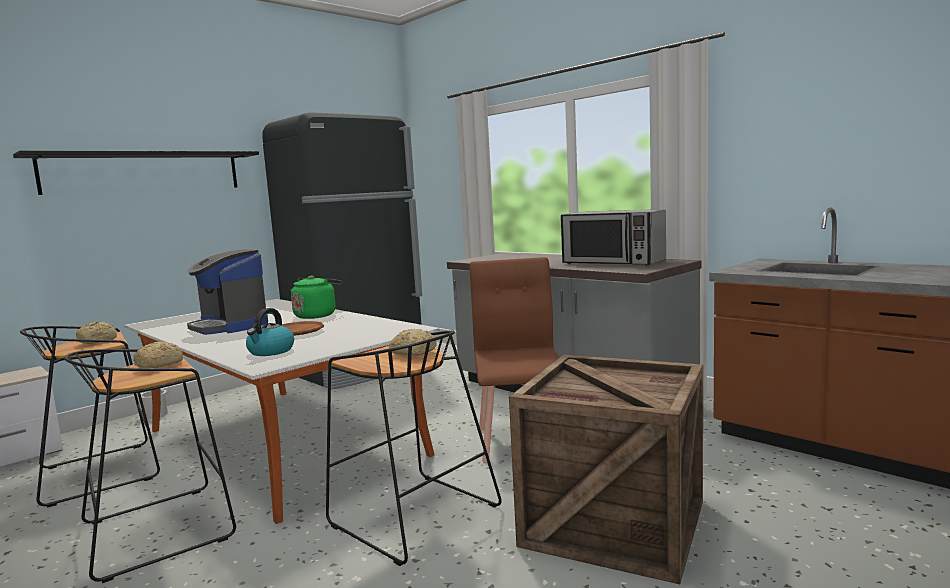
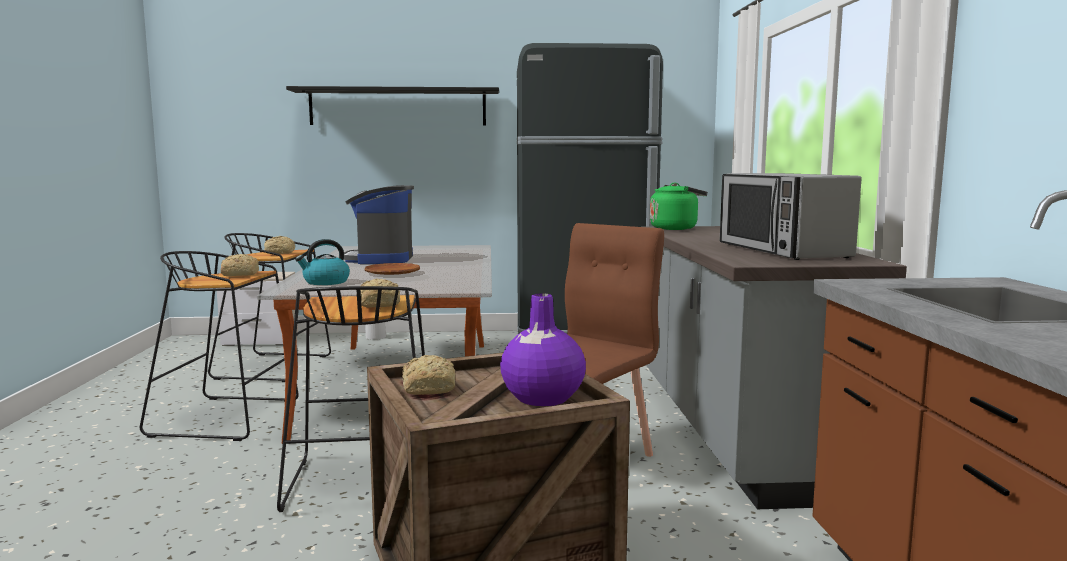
camera: 40 degrees right, 0 degrees up
(317, 315) = (457, 263): green kettle -> green kettle (676, 228)
(572, 396) = (429, 388): none -> bread
(646, 380) = (542, 398): none -> purple vase

